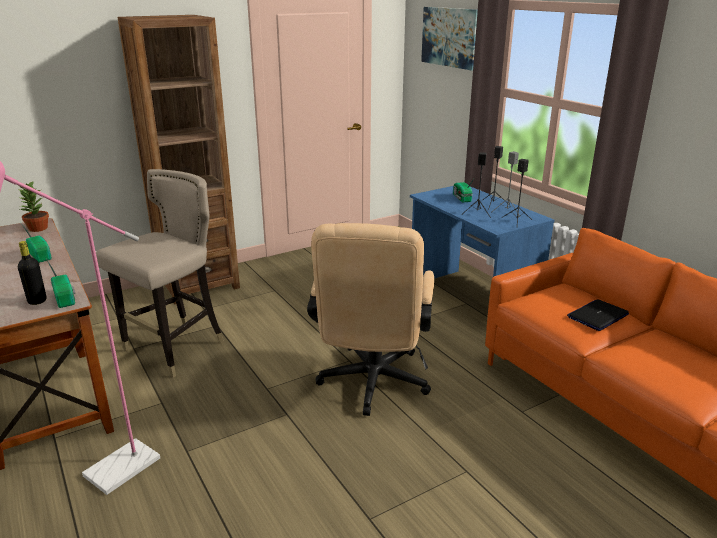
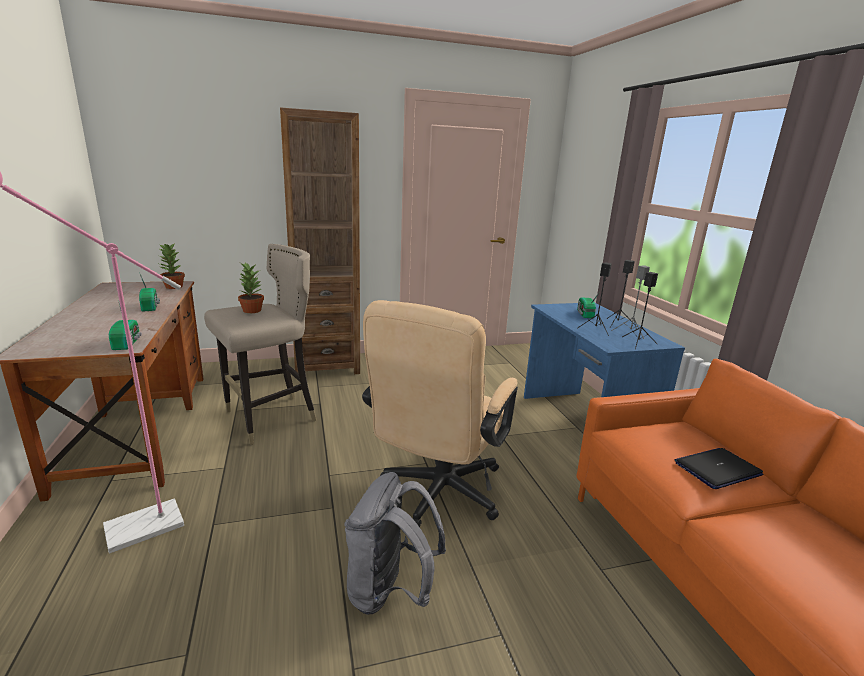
camera: 15 degrees right, 5 degrees down
(37, 301) = (102, 341): black bottle -> none
(148, 243) = (251, 310): none -> potted plant
(370, 464) = (389, 591): none -> grey backpack
(450, 37) = (600, 155): picture -> none

